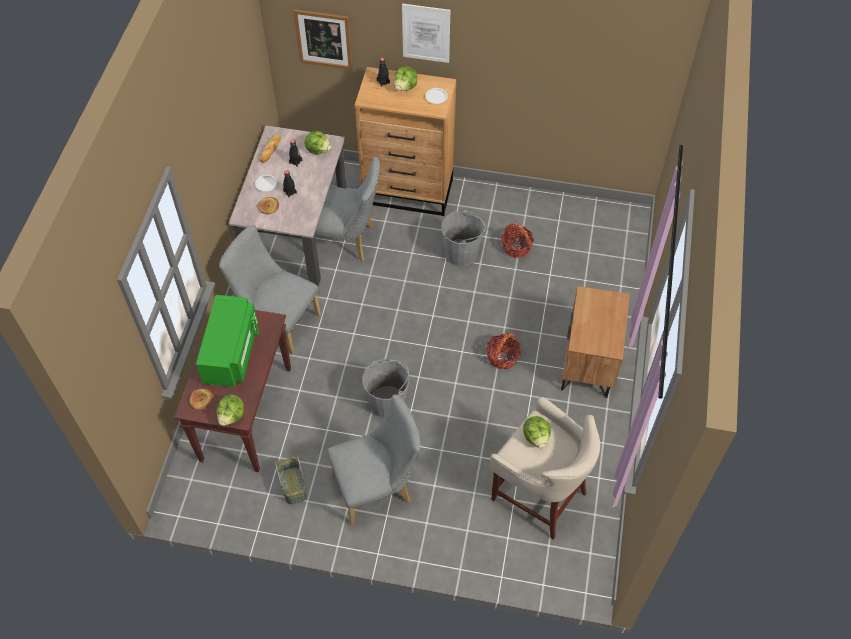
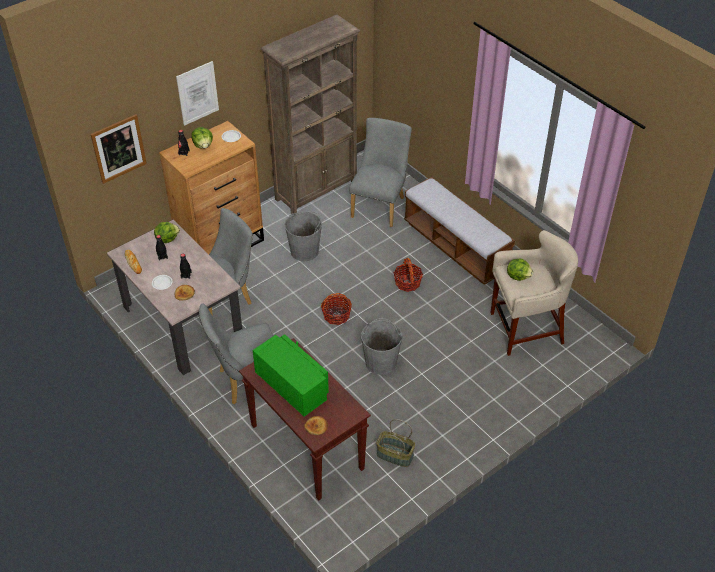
camera: 50 degrees left, 10 degrees down
(232, 416) = (348, 416): lettuce -> none
(377, 487) = (442, 408): grey chair -> grey chair (380, 205)
(516, 247) = (331, 222): basket -> basket (336, 315)
(545, 207) = (316, 190): none -> brown bookcase
(589, 363) = (455, 247): brown nightstand -> bench

